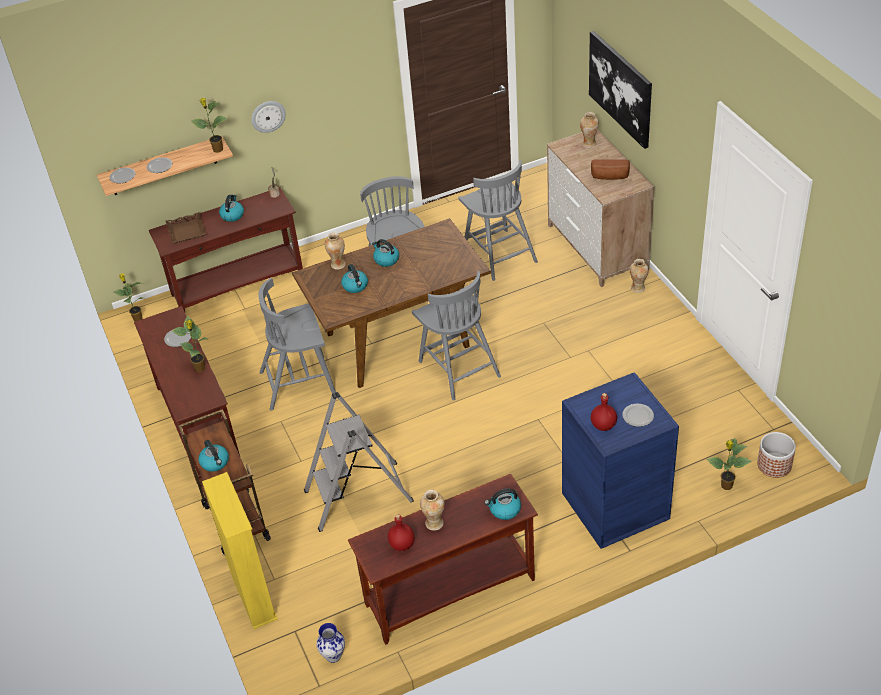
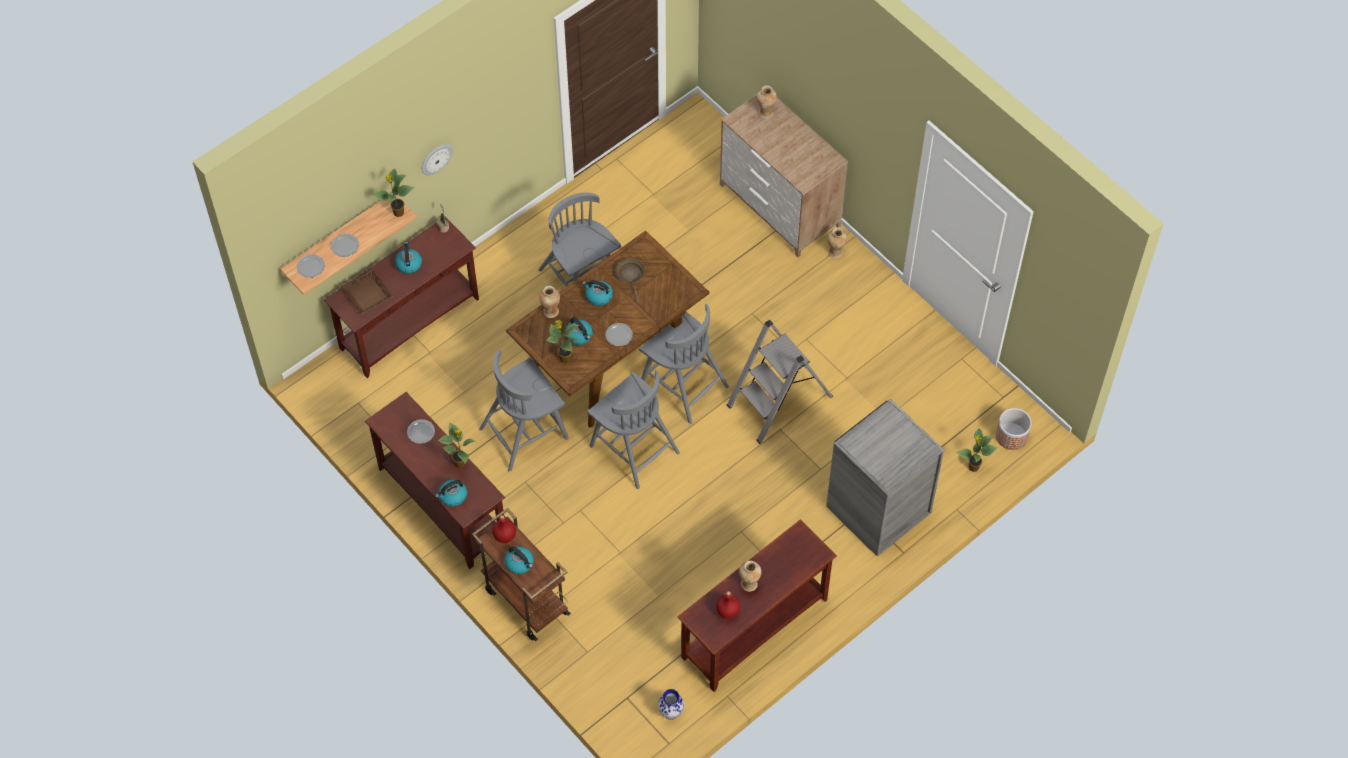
camera: 20 degrees left, 15 degrees up
(137, 318) = (316, 387): potted plant -> potted plant (564, 358)
(253, 596) = (574, 673): yellow bookcase -> none
(359, 495) = (635, 547): grey step ladder -> grey step ladder (781, 400)
(422, 249) = (631, 276): none -> brown frying pan
(498, 253) = (678, 231): grey chair -> grey chair (632, 448)
(504, 510) = (806, 557): kettle -> kettle (452, 496)
(603, 425) = (878, 462): red bottle -> red bottle (504, 535)
(610, 177) = (800, 156): bread -> none
(614, 505) = (877, 509): blue cabinet -> grey cabinet
(620, 88) = (801, 67): picture -> none
(637, 416) = (906, 447): plate -> plate (618, 335)

